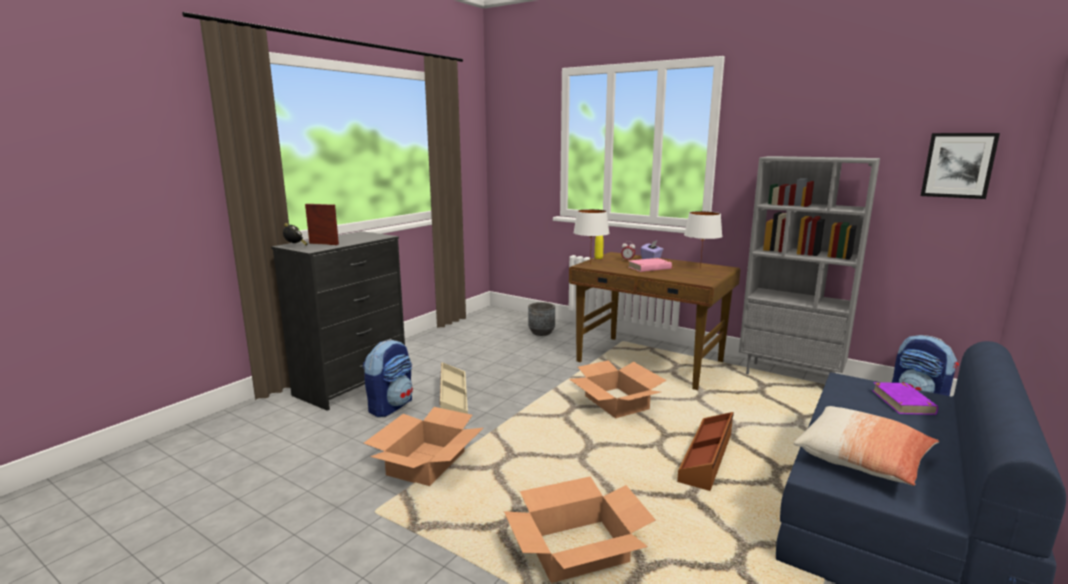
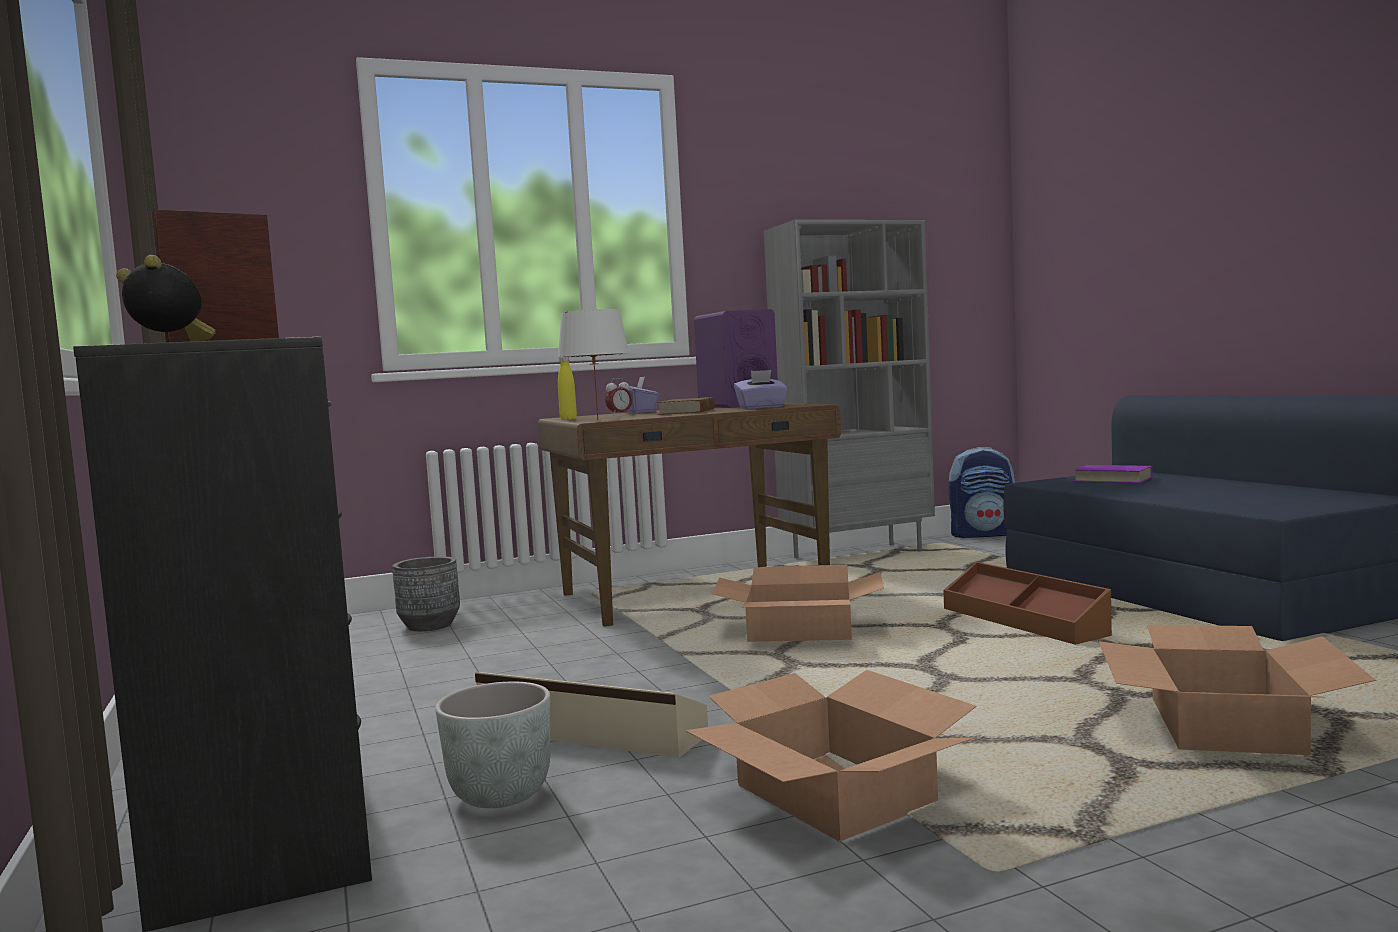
camera: 55 degrees left, 10 degrees down
(391, 406) = (499, 796): backpack -> grey planter
(649, 268) = (687, 411): pink book -> brown book
(676, 277) = (762, 408): none -> purple tissue box
(700, 268) = (737, 406): white table lamp -> purple speaker
(862, 460) = (1243, 500): pillow -> none
(958, 165) = (953, 238): picture -> none

